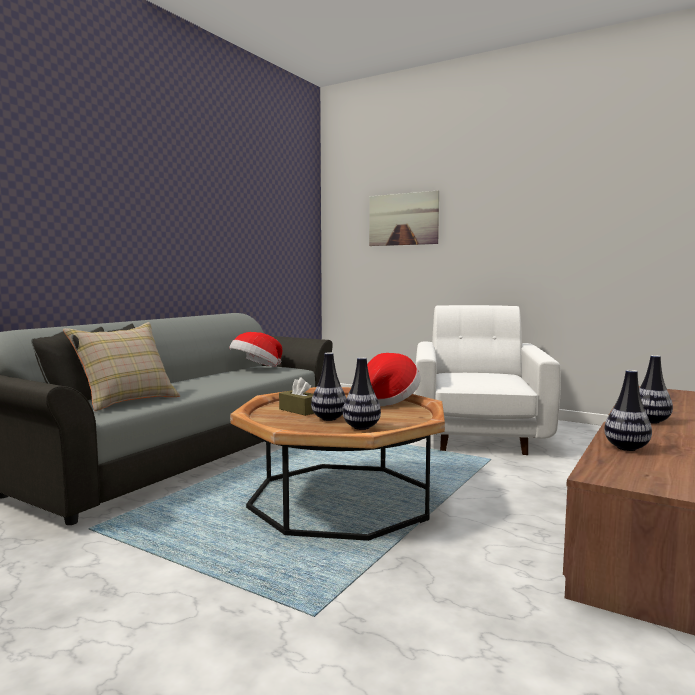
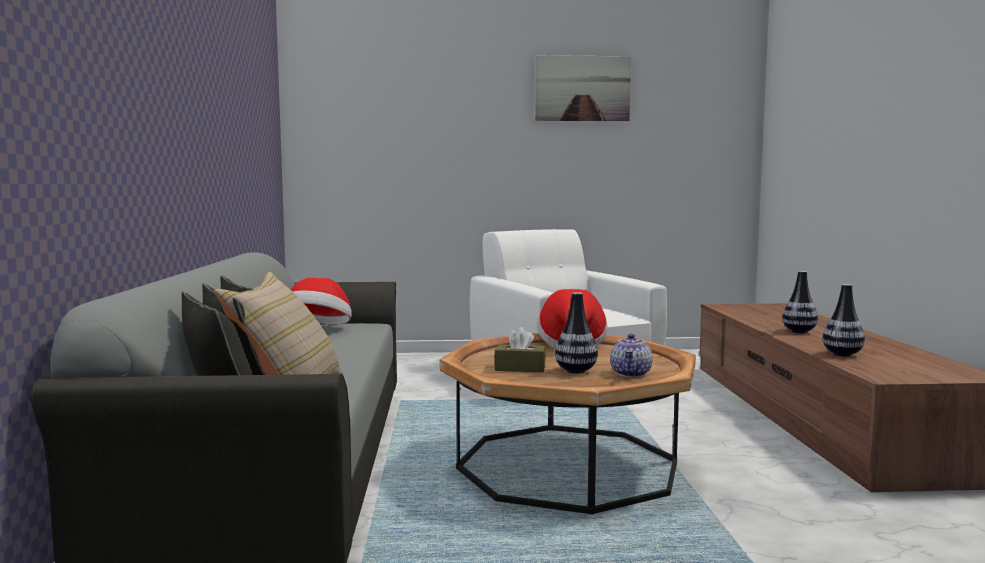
camera: 35 degrees left, 0 degrees up
(361, 427) = (631, 374): vase -> teapot
(403, 219) = (409, 124): picture -> picture (582, 88)

